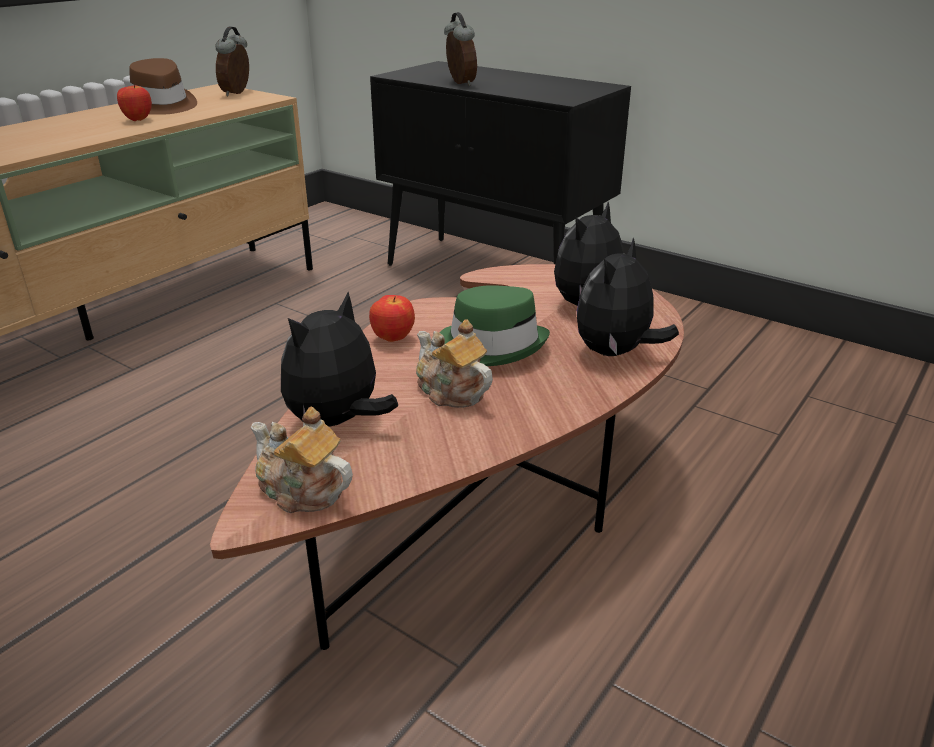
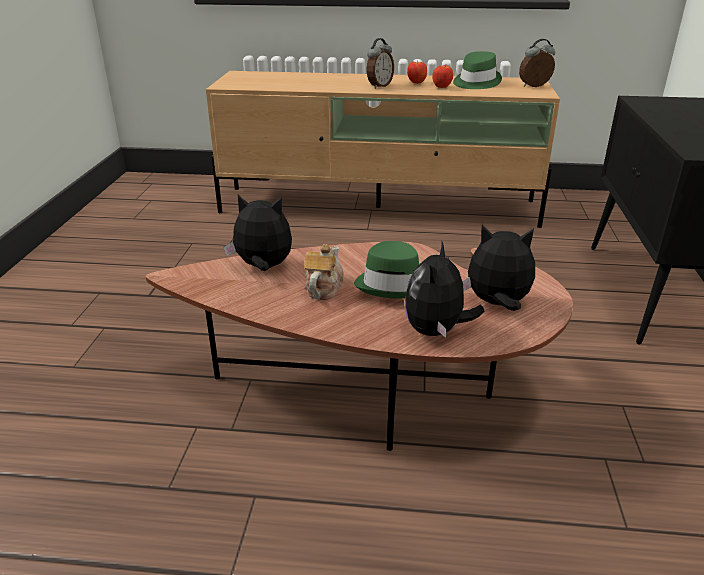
camera: 60 degrees right, 0 degrees up
(161, 105) = (475, 83): brown hat -> green hat
(301, 491) = (198, 279): teapot -> none
(393, 339) = (364, 253): apple -> apple (416, 83)
(459, 83) = (660, 117): alarm clock -> alarm clock (379, 86)
(616, 353) = (436, 331): plush toy -> plush toy turned 75 degrees counterclockwise

